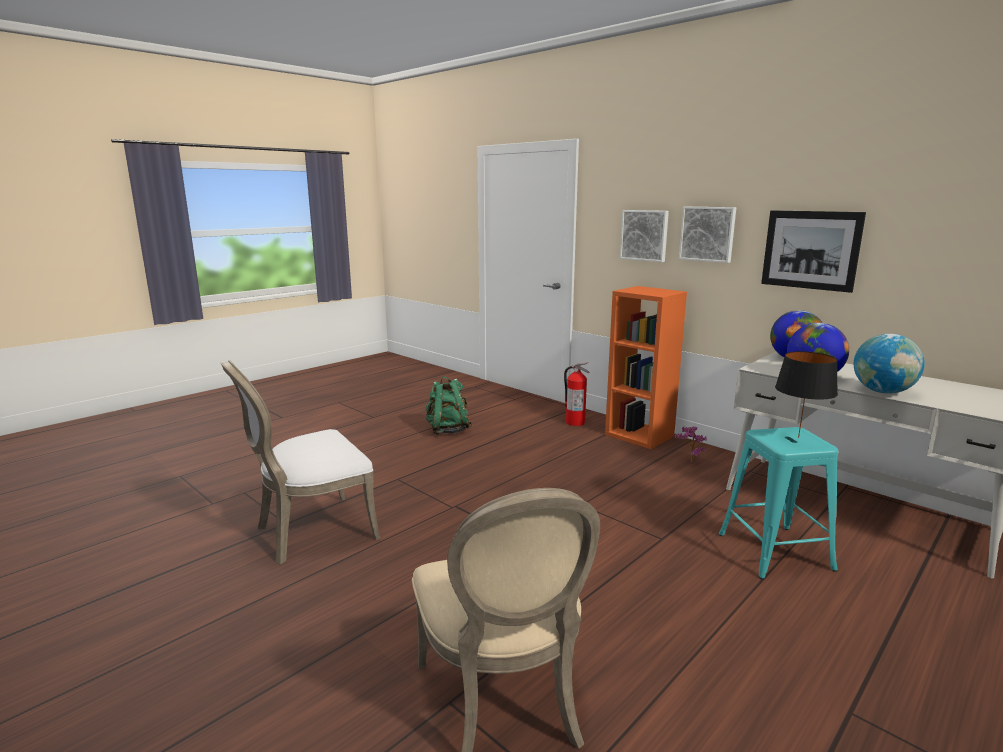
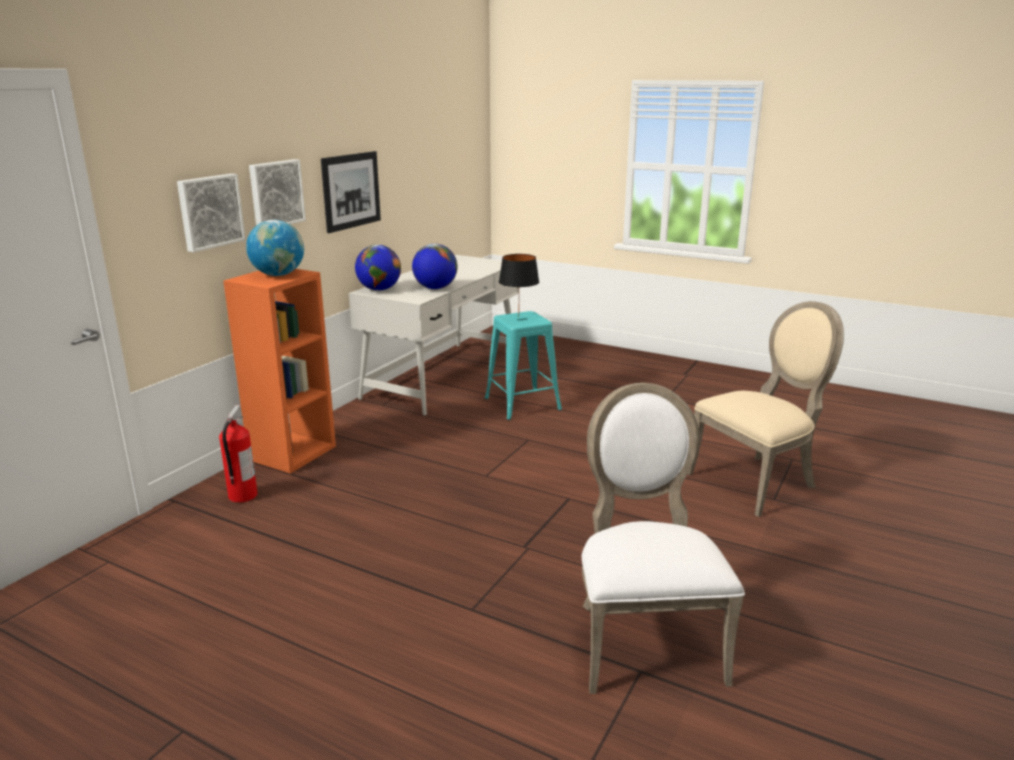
camera: 105 degrees left, 5 degrees up
(311, 532) = (643, 638): white chair -> white chair turned 135 degrees counterclockwise
(448, 430) = (272, 605): green backpack -> none
(689, 461) = (365, 428): potted plant -> none
(882, 392) = (467, 278): globe -> globe (278, 275)

